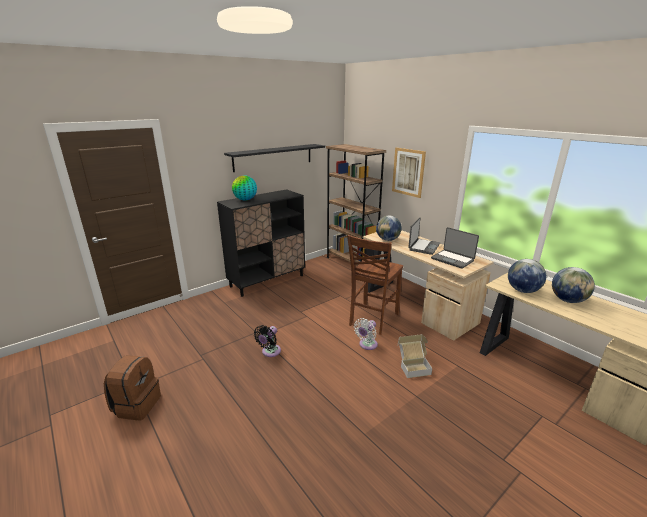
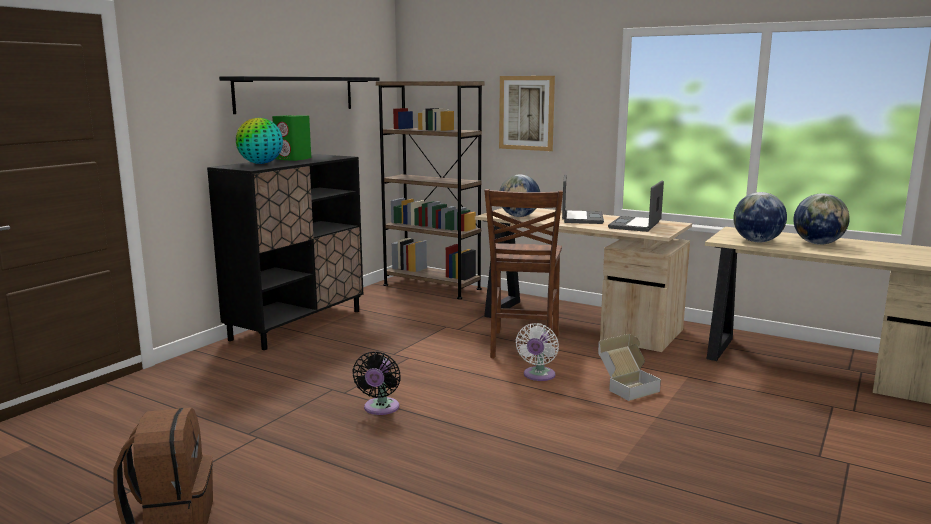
camera: 20 degrees left, 10 degrees down
(267, 195) = (293, 159): none -> green speaker
(452, 259) = (636, 225): laptop -> laptop turned 90 degrees clockwise

